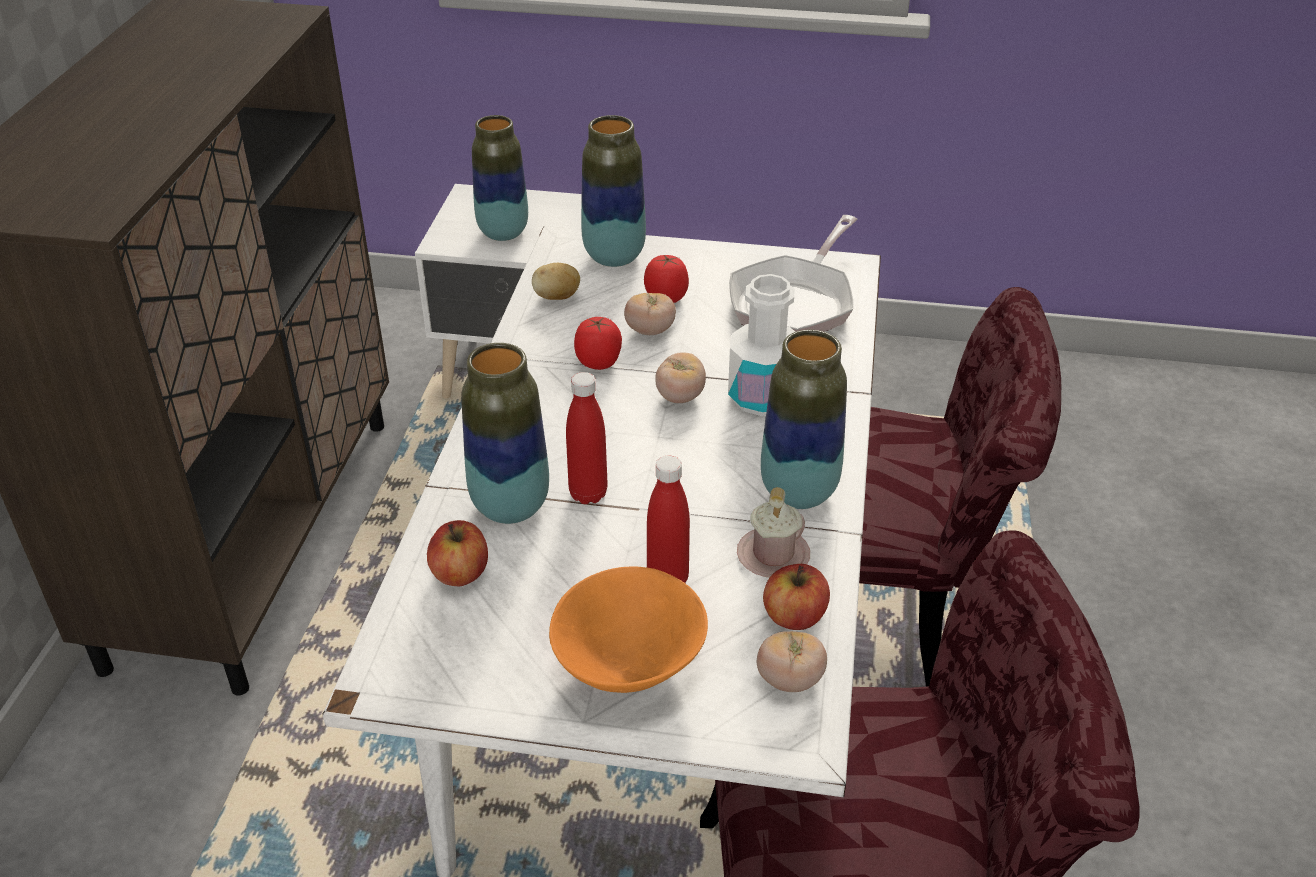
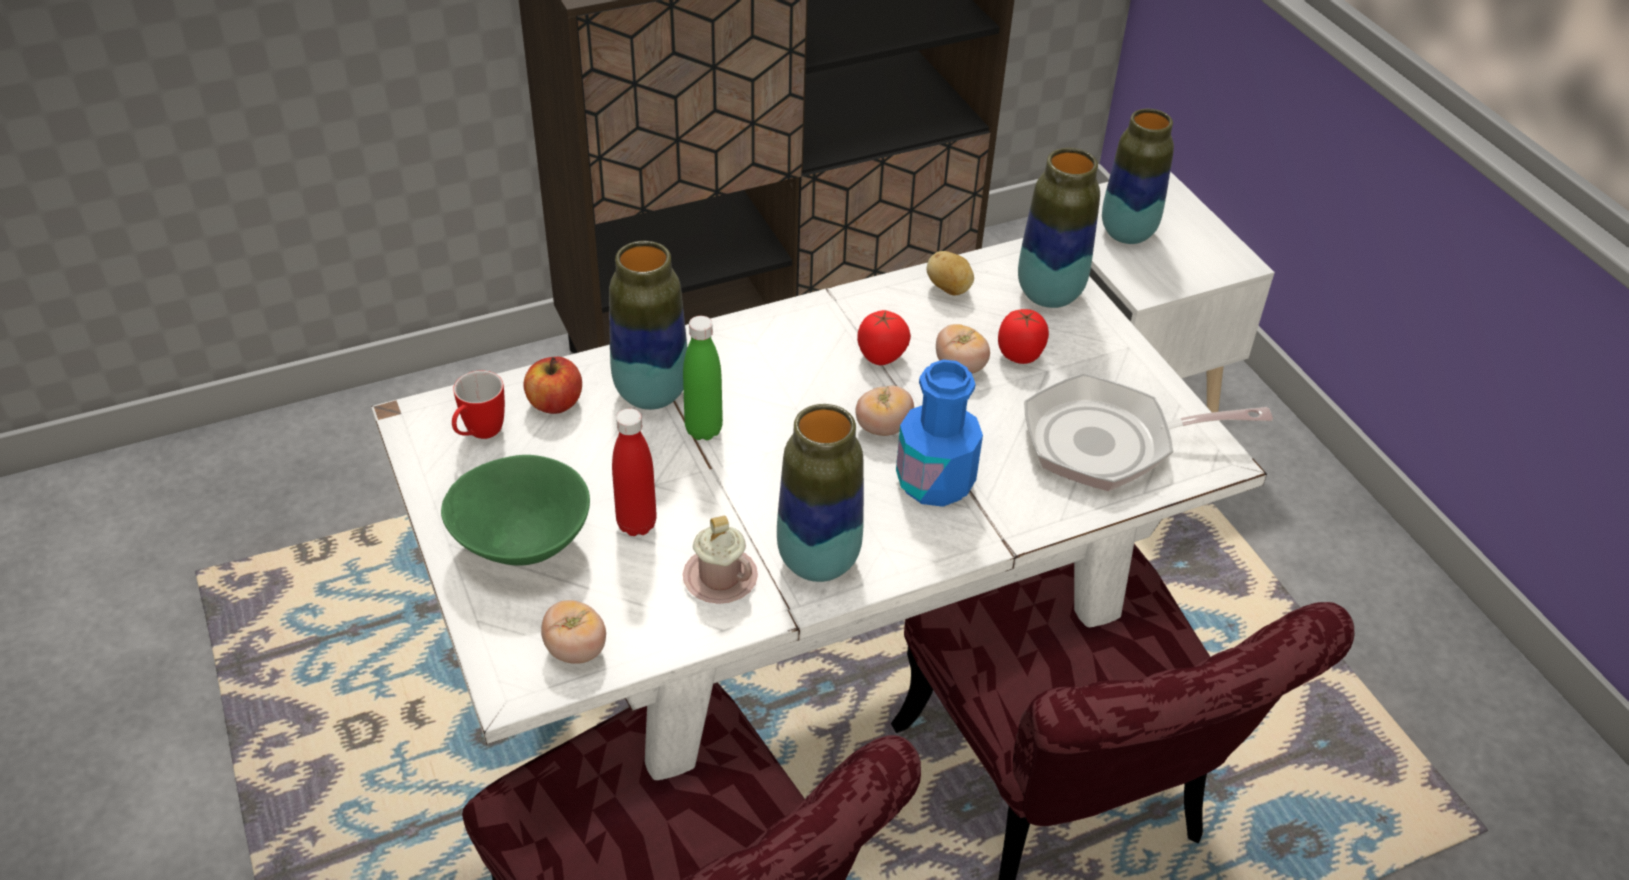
camera: 55 degrees right, 5 degrees up
(450, 643) = (479, 434): none -> mug
(588, 494) = (703, 430): red bottle -> green bottle
(627, 667) = (521, 543): orange bowl -> green bowl
(763, 396) = (935, 481): white bottle -> blue bottle
(794, 616) = (654, 623): apple -> none

